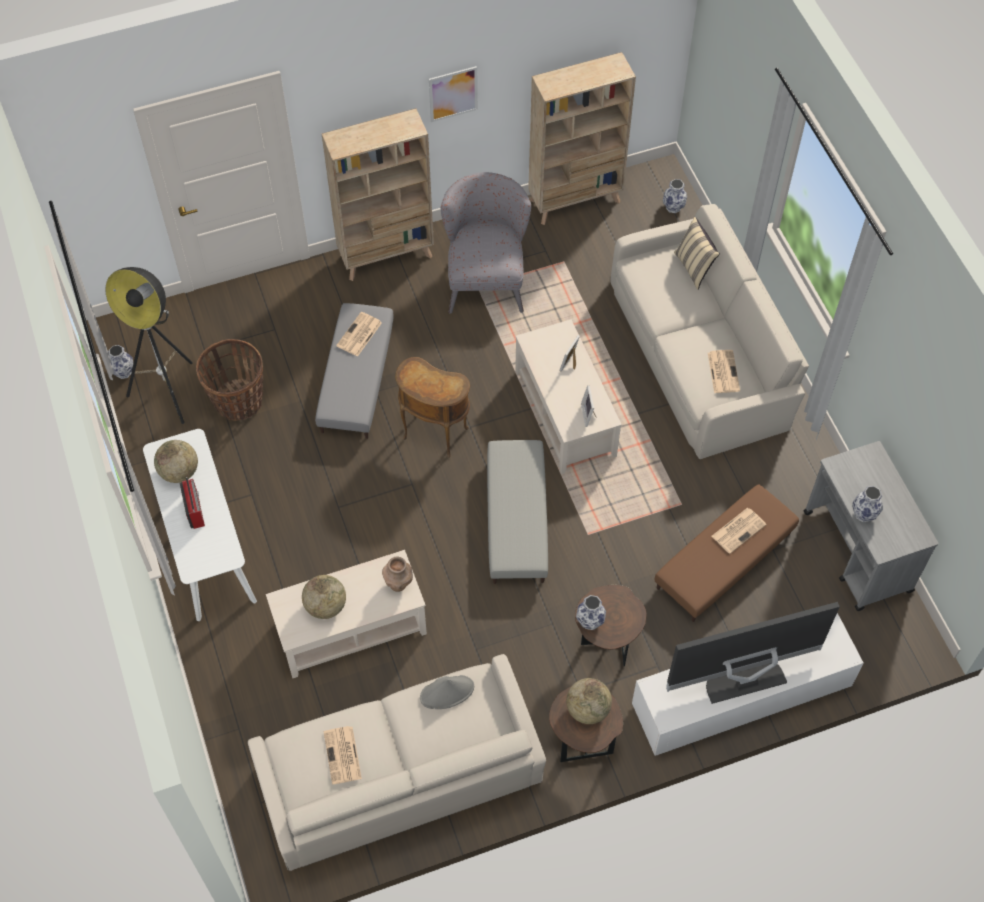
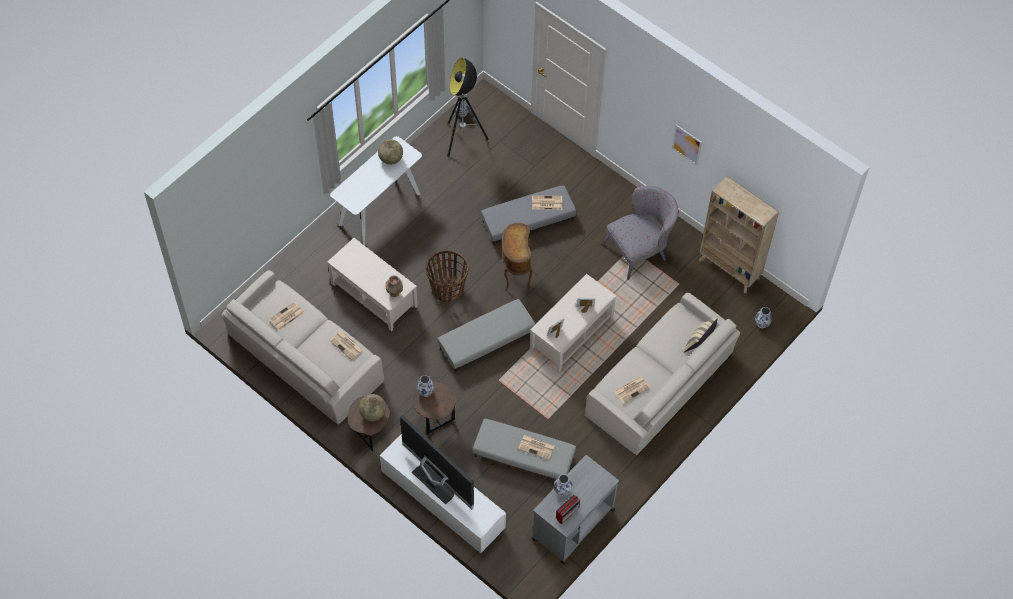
camera: 60 degrees right, 0 degrees up
(194, 510) = (373, 177): radio -> radio (568, 513)
(238, 401) = (477, 173): basket -> basket (447, 289)
(325, 606) = (362, 267): globe -> none
(386, 256) = (621, 193): beige bookcase -> none
(447, 692) = (347, 345): grey hat -> newspaper
(724, 561) = (523, 456): brown ottoman -> grey ottoman

